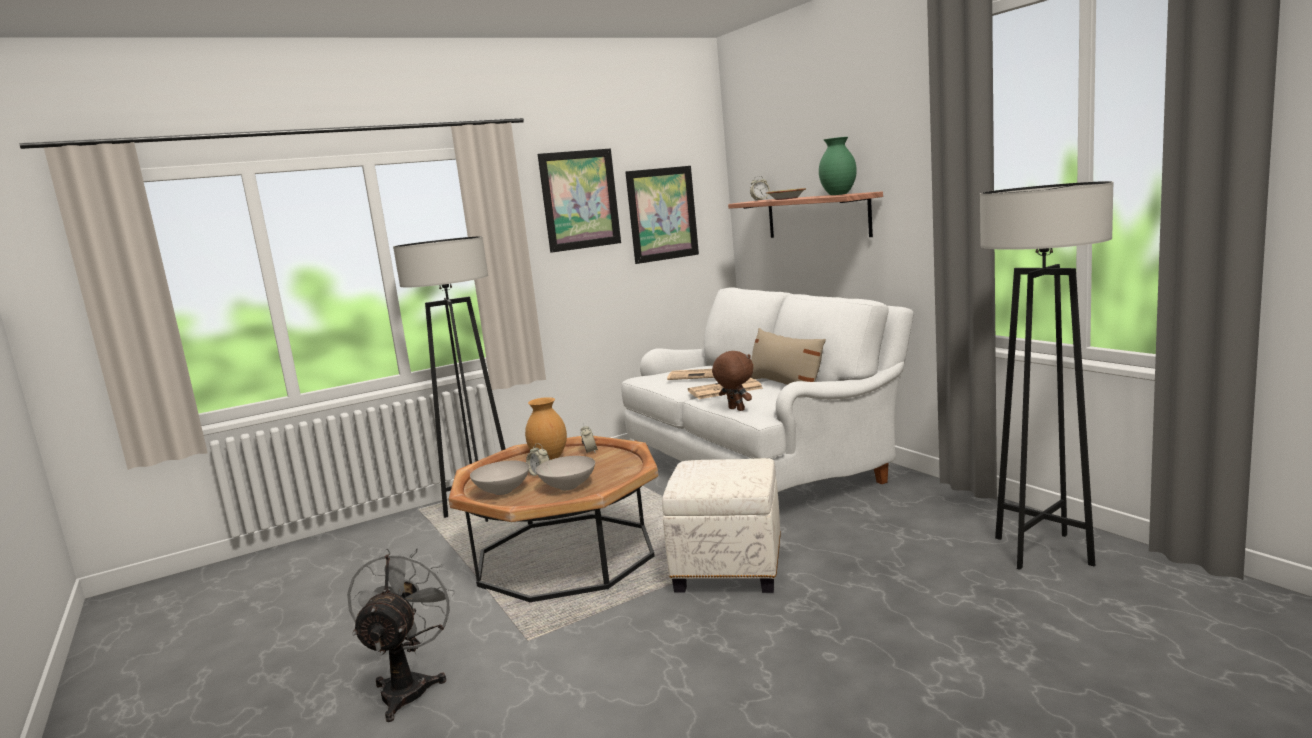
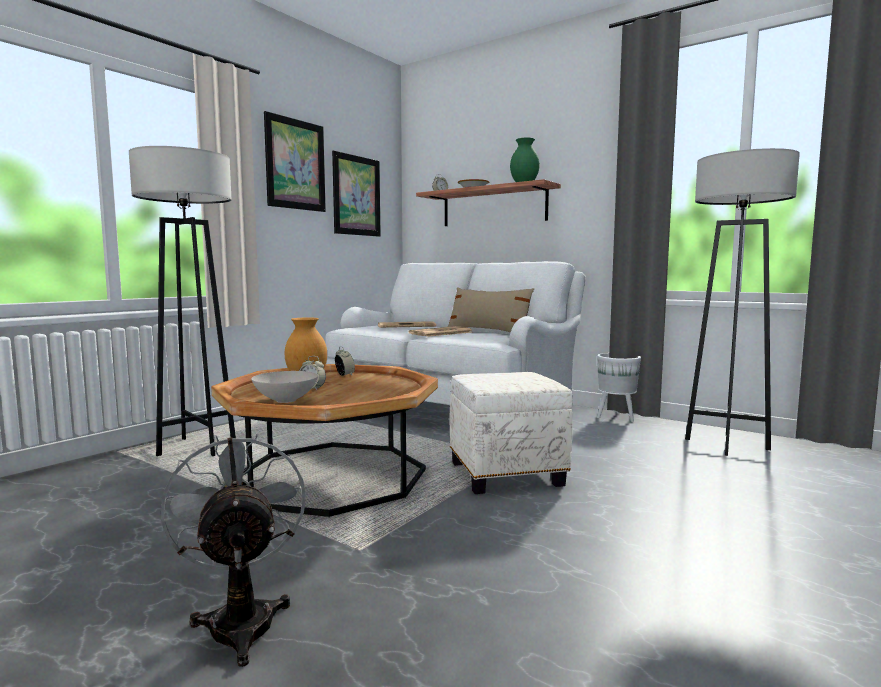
camera: 25 degrees left, 5 degrees down
(568, 486) = (357, 394): white bowl -> none
(735, 409) = (472, 341): brown plush toy -> none
(947, 494) = (616, 417): none -> white planter

